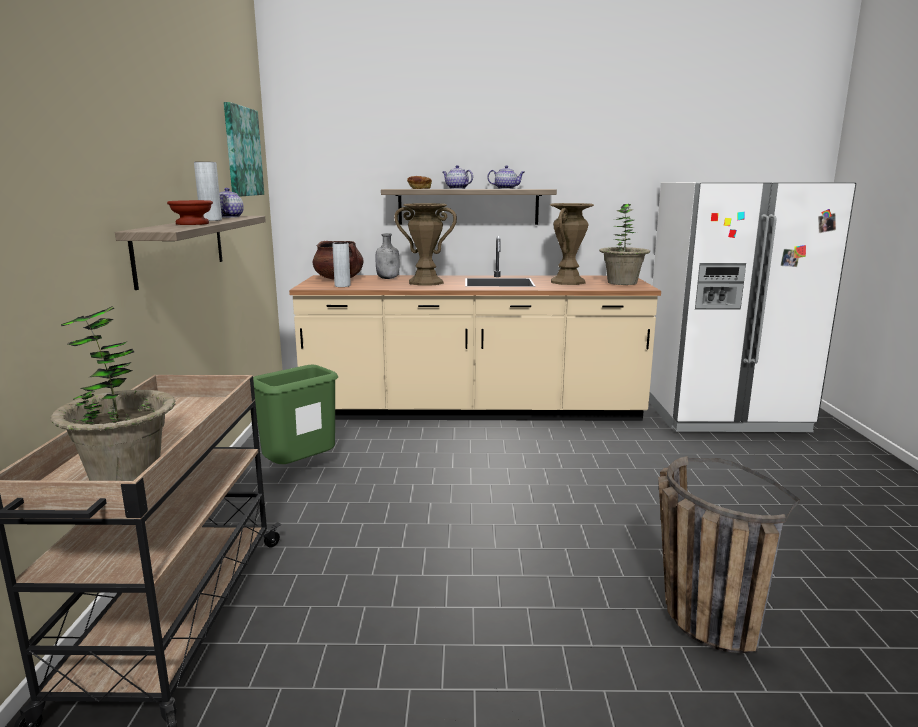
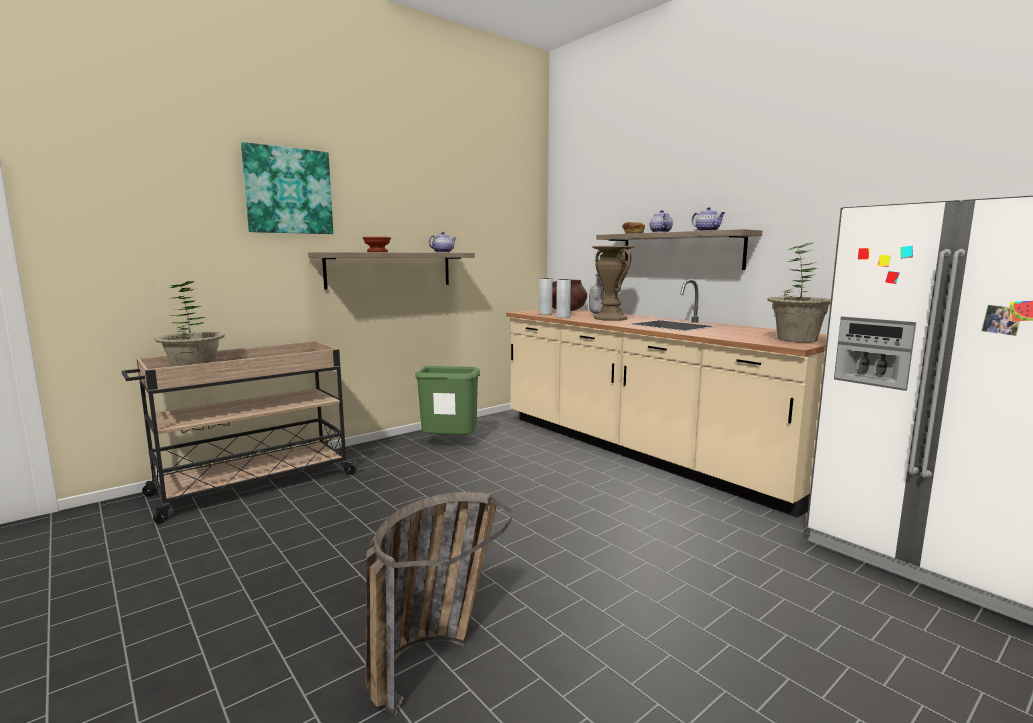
camera: 50 degrees right, 5 degrees down
(211, 220) = (411, 252): grey vase -> grey vase (563, 317)
(242, 152) = (500, 208): picture -> picture (288, 191)
(567, 282) = (737, 332): brown vase -> none

